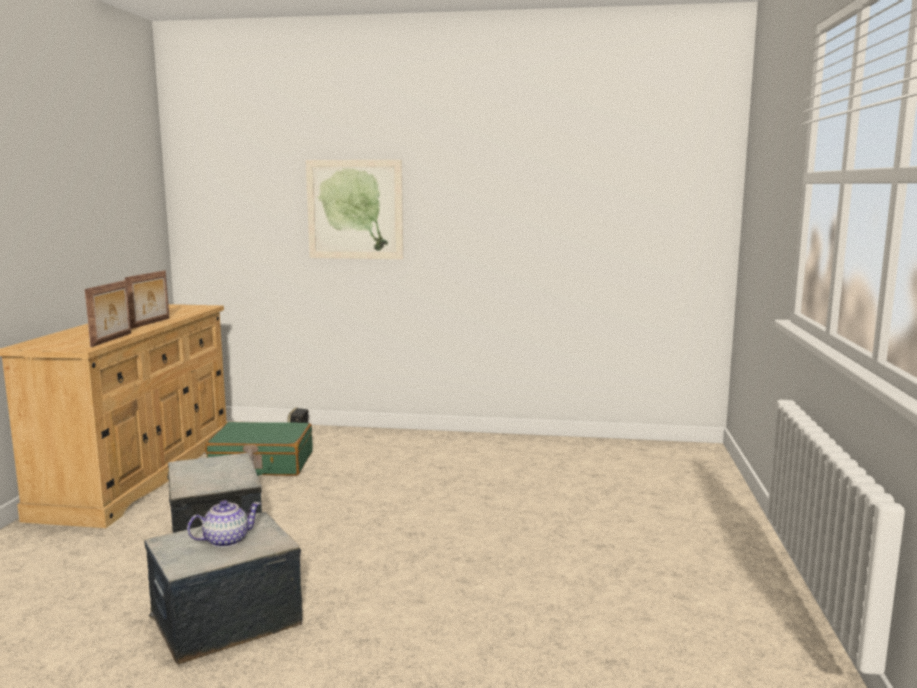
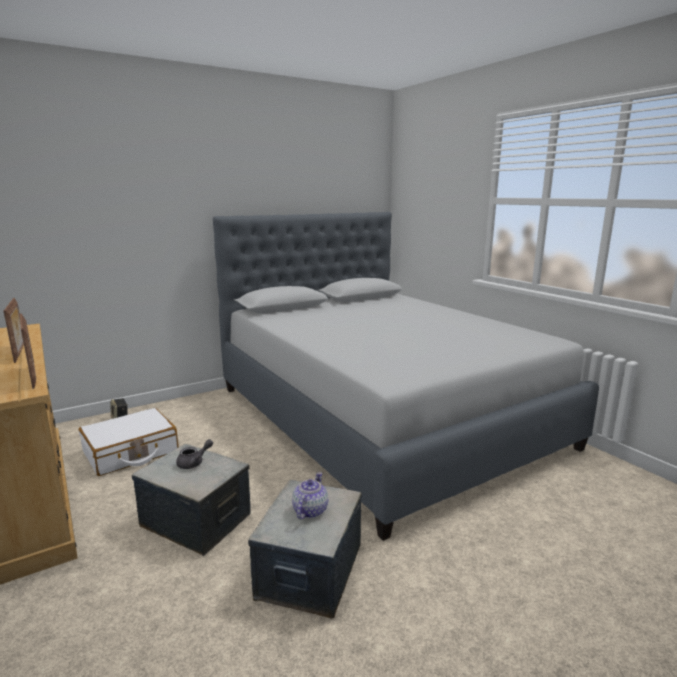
camera: 40 degrees left, 5 degrees up
(222, 469) = (194, 463): none -> grey teapot
(262, 463) = (131, 452): green suitcase -> white suitcase
(355, 209) = (144, 226): picture -> none
(570, 514) = (382, 416): none -> grey bed

